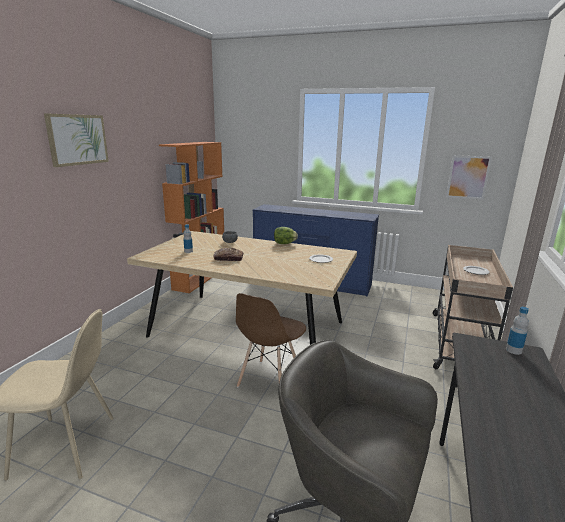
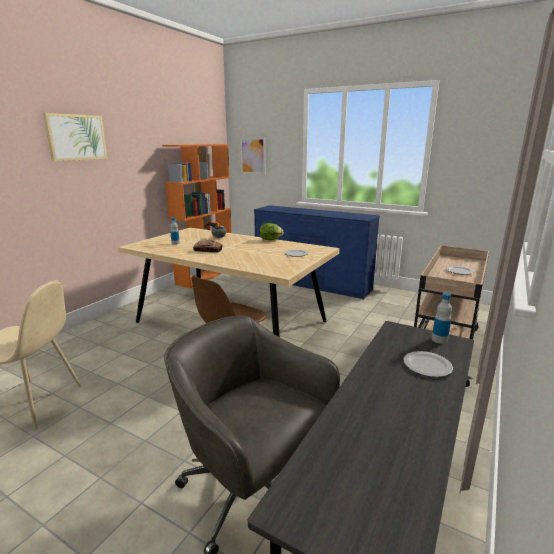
camera: 10 degrees right, 0 degrees up
(468, 177) = (475, 176): picture -> picture (253, 156)
(522, 380) = (427, 365): none -> plate

